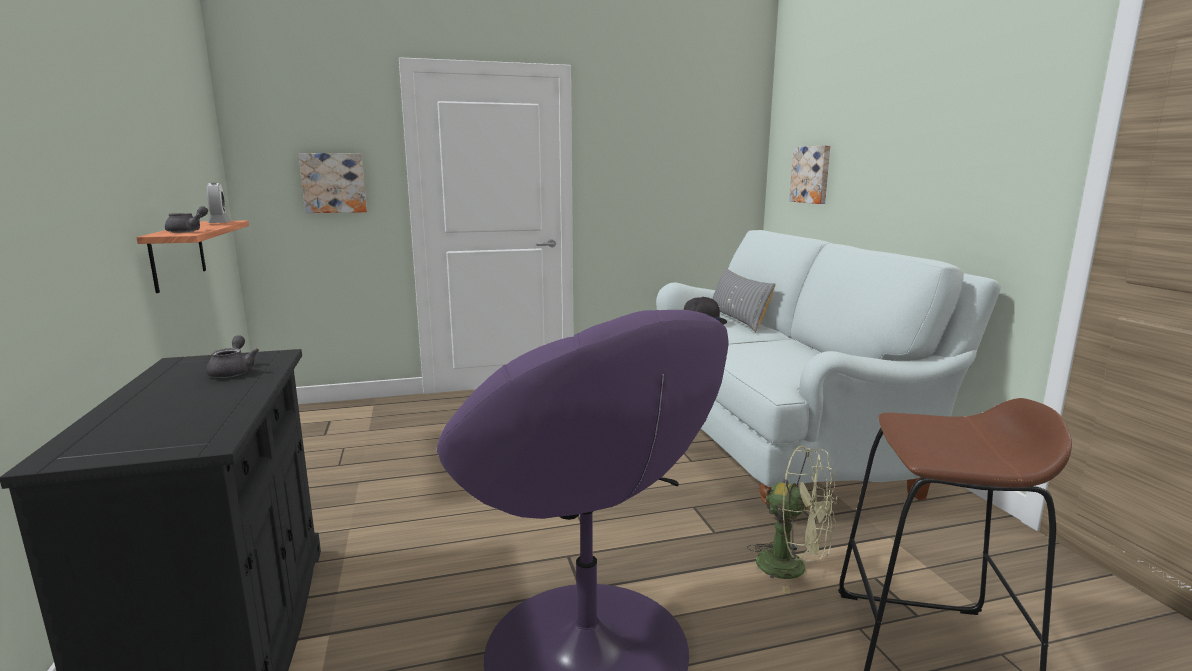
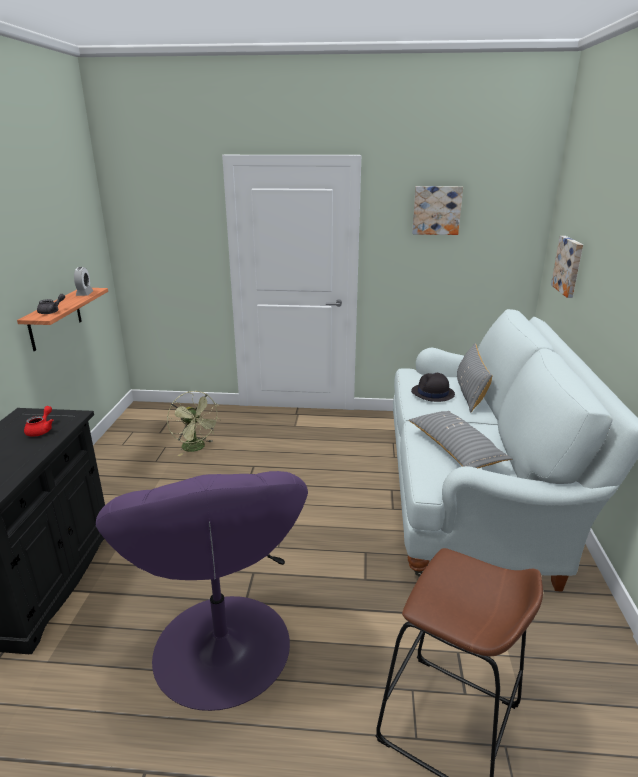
camera: 20 degrees right, 10 degrees up
(233, 371) = (41, 430): grey teapot -> red teapot
(334, 183) = (177, 250): picture -> picture (436, 210)
(775, 357) = (455, 449): none -> grey pillow
(792, 568) = (401, 625): green fan -> green fan (197, 448)

